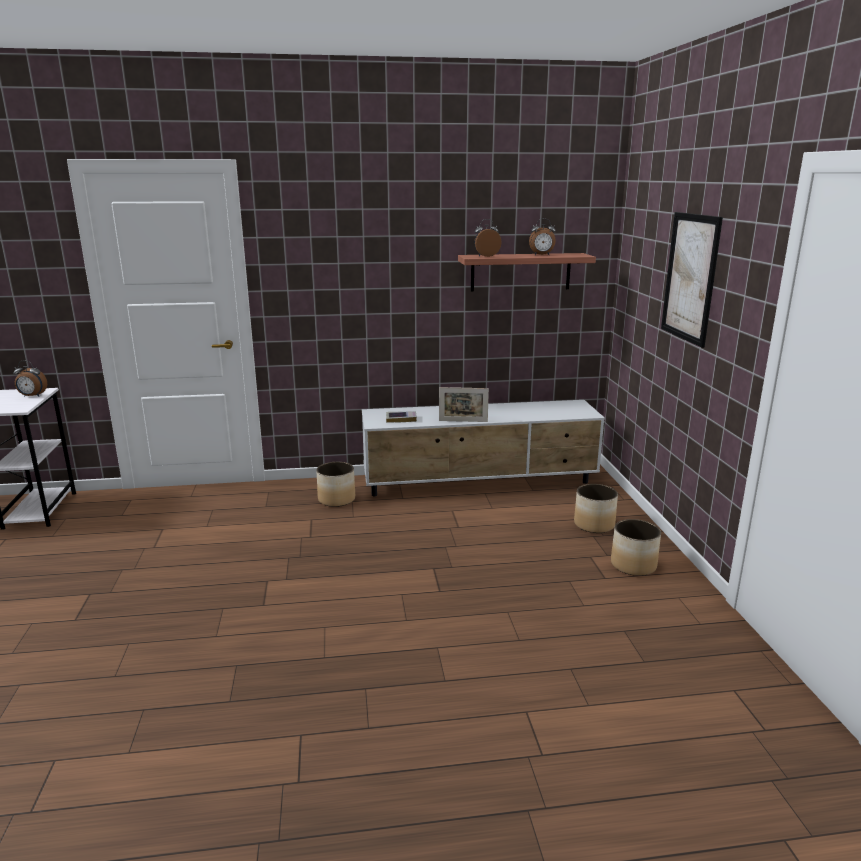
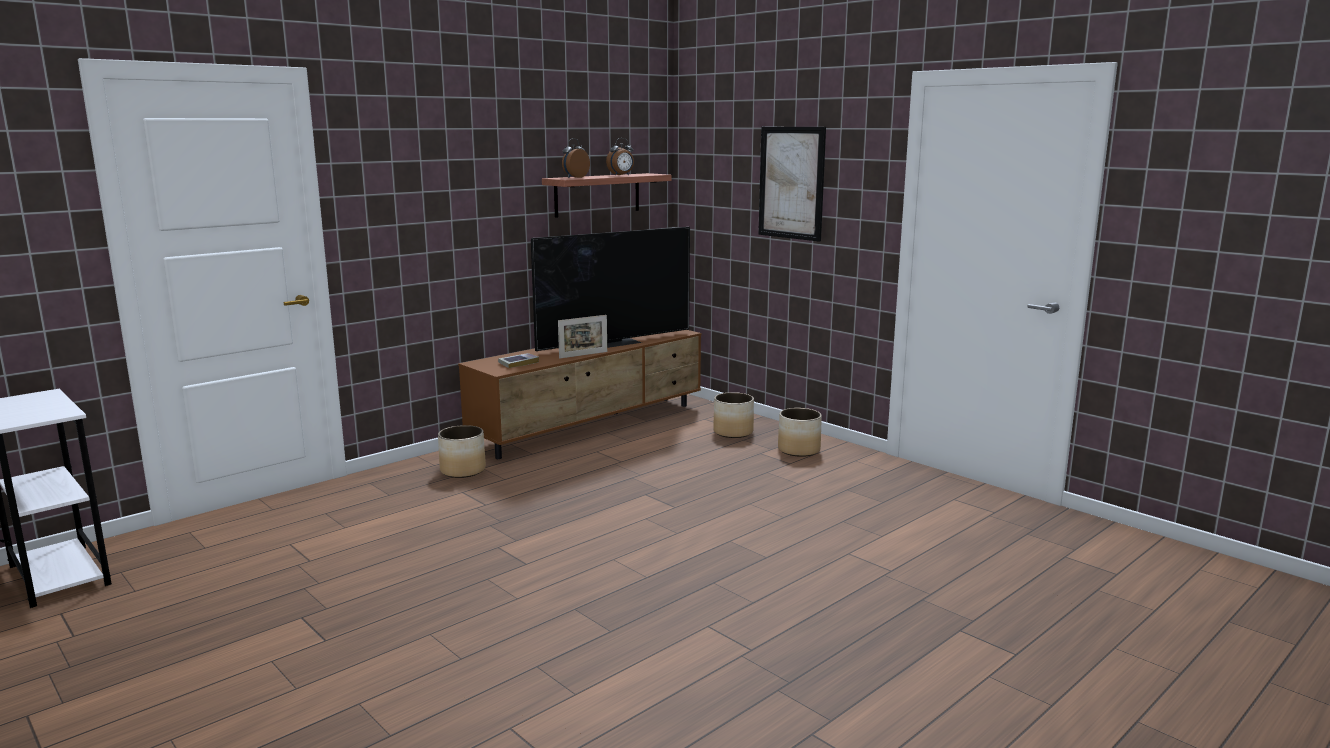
camera: 35 degrees left, 5 degrees down
(32, 396) = (44, 401): alarm clock -> none
(480, 483) = (591, 426): white tv stand -> brown tv stand
(509, 413) = (615, 342): none -> television

